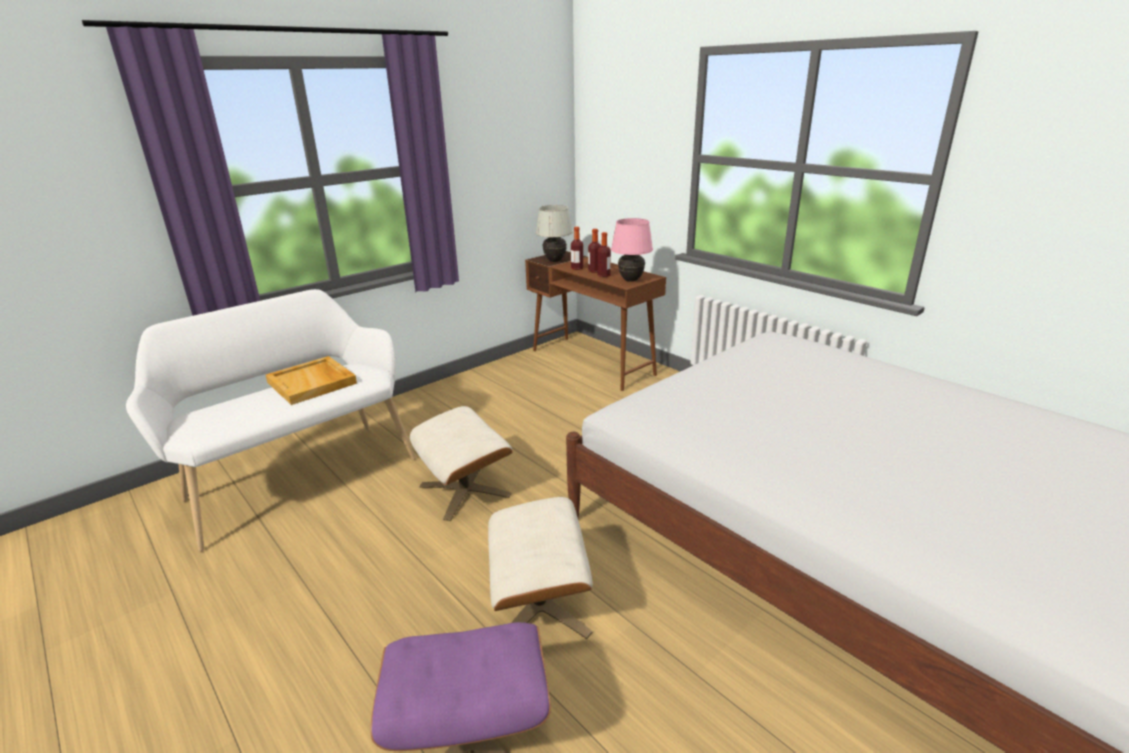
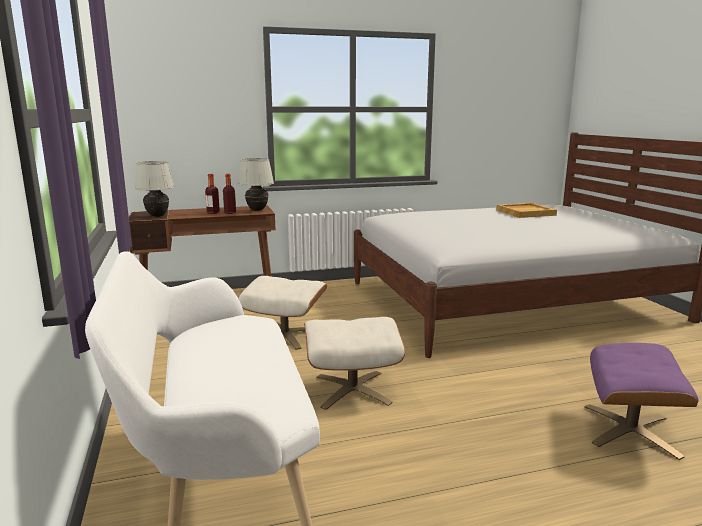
camera: 65 degrees left, 10 degrees down
(313, 383) = (223, 346): beige tray -> beige tray (525, 212)
(540, 607) = (515, 386): beige ottoman -> beige ottoman (285, 335)
(577, 268) = (194, 214): bottle -> none
(630, 280) = (257, 210): pink table lamp -> white table lamp

